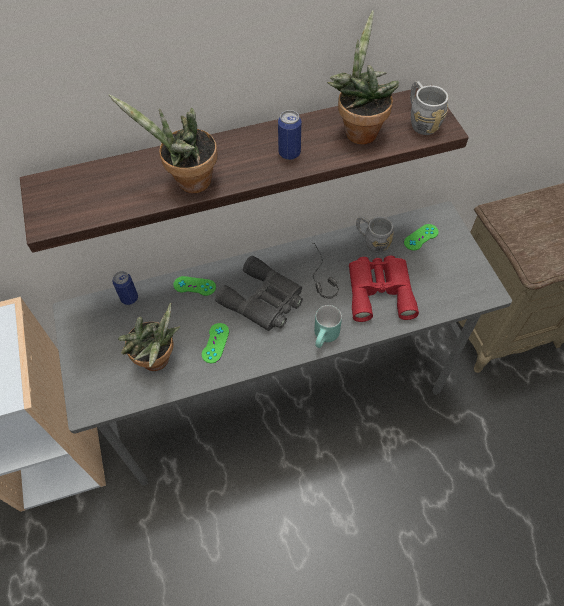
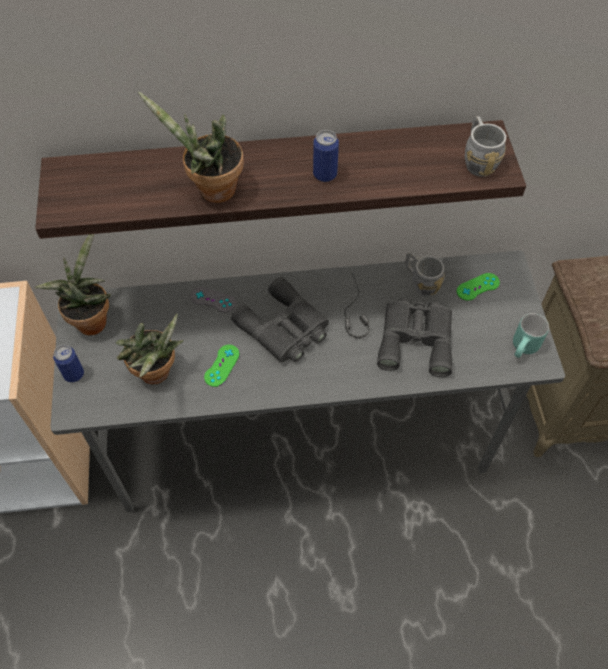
camera: 10 degrees right, 0 degrees up
(129, 298) = (140, 301): can -> can (74, 374)
(194, 286) = (213, 300): green game controller -> grey game controller
(326, 338) = (343, 381): turquoise mug -> turquoise mug (524, 349)
(358, 130) = (406, 160): potted plant -> potted plant (91, 319)
(380, 290) = (416, 338): red binoculars -> grey binoculars

